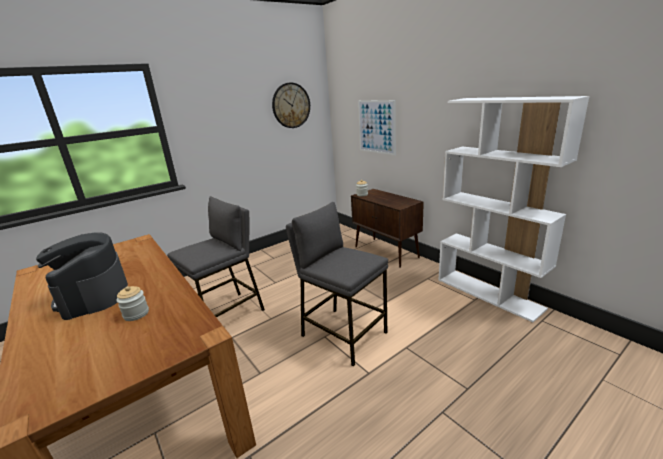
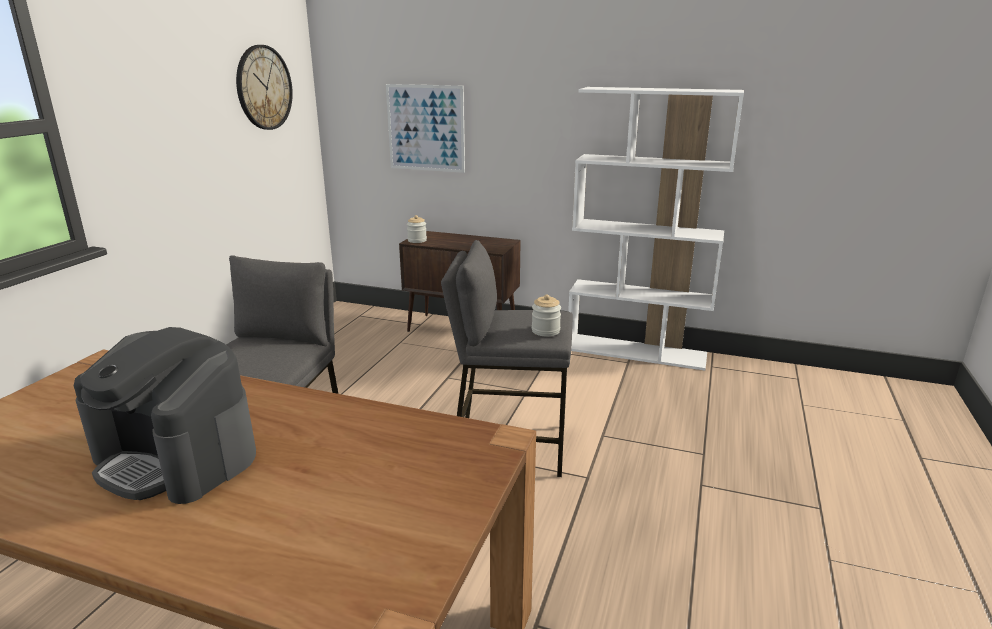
camera: 35 degrees left, 0 degrees up
(136, 314) = (329, 453): jar -> jar (545, 331)

